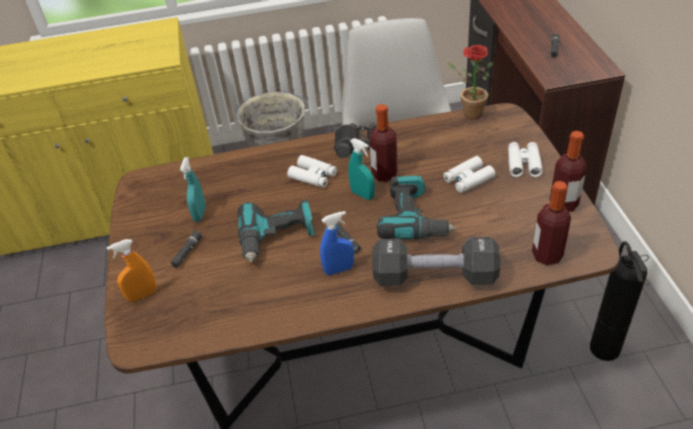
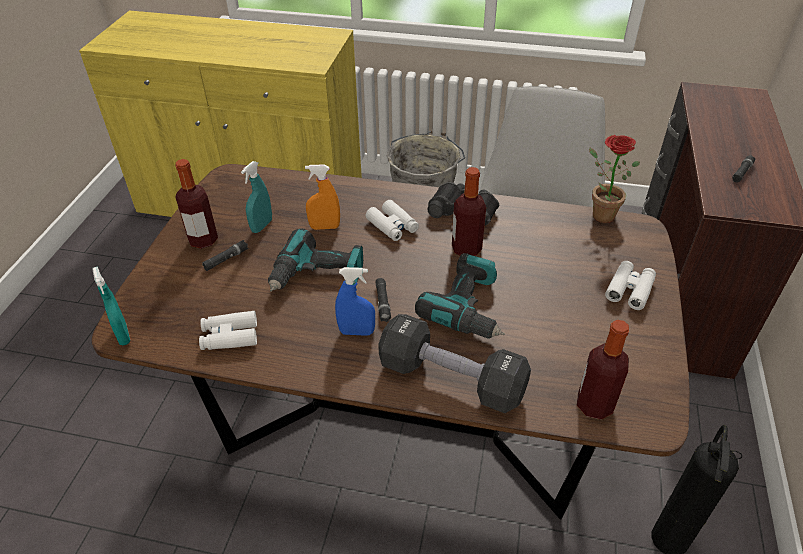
camera: 20 degrees right, 0 degrees up
(142, 295) = (160, 286): orange spray bottle -> orange spray bottle (324, 227)
(362, 195) = (430, 262): turquoise spray bottle -> turquoise spray bottle (123, 335)
(468, 179) = (554, 285): white binoculars -> white binoculars (229, 336)
(563, 204) = (650, 353): bottle -> bottle (203, 240)

